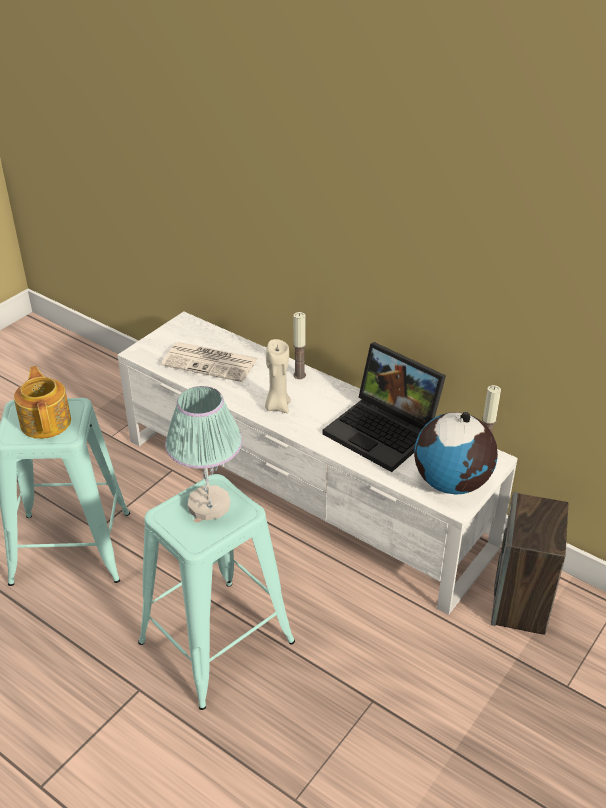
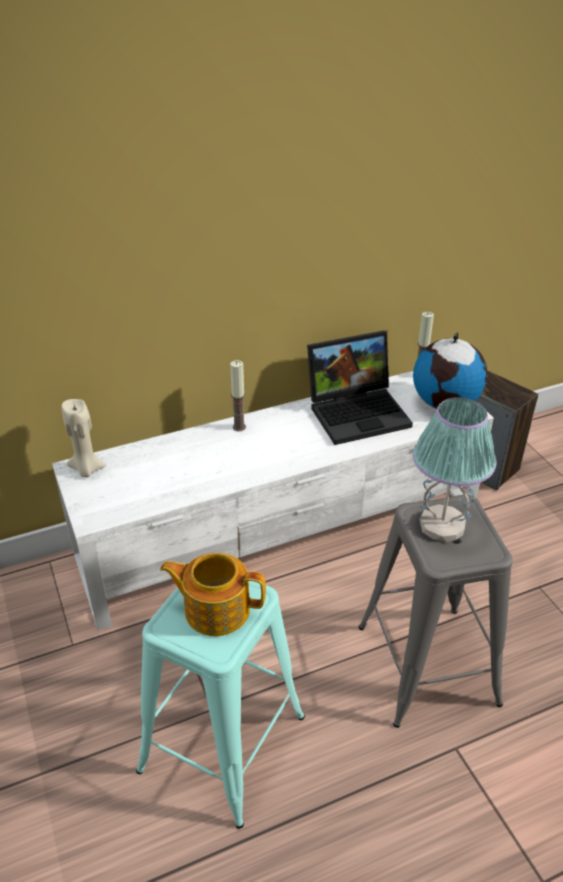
camera: 60 degrees left, 0 degrees up
(211, 362) = (164, 473): newspaper -> none
(216, 642) = (427, 664): turquoise stool -> grey stool
(277, 406) = (272, 456): beige candle -> beige candle (86, 469)

